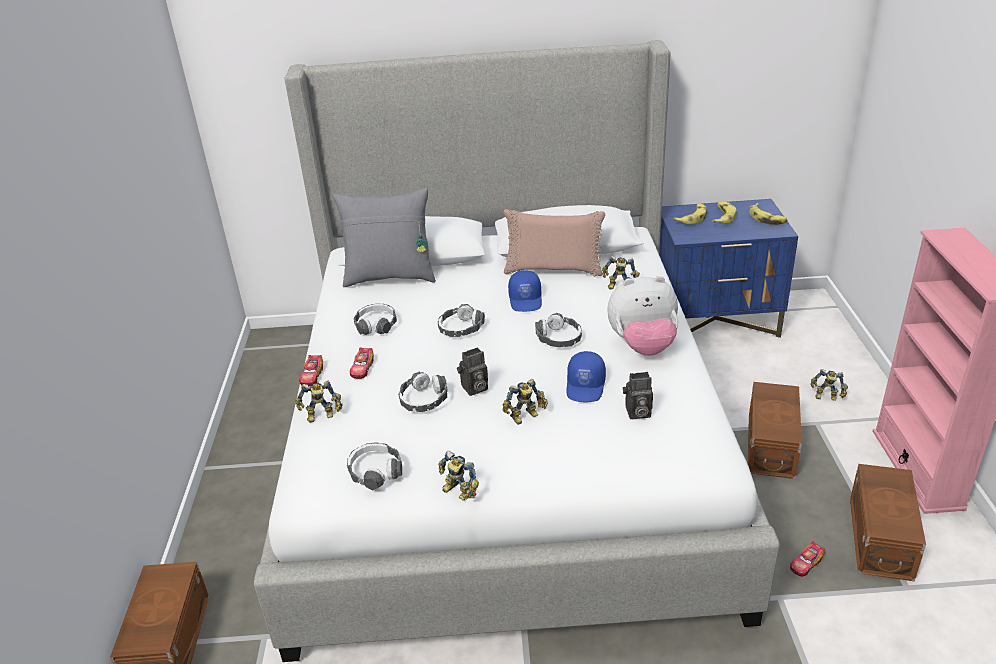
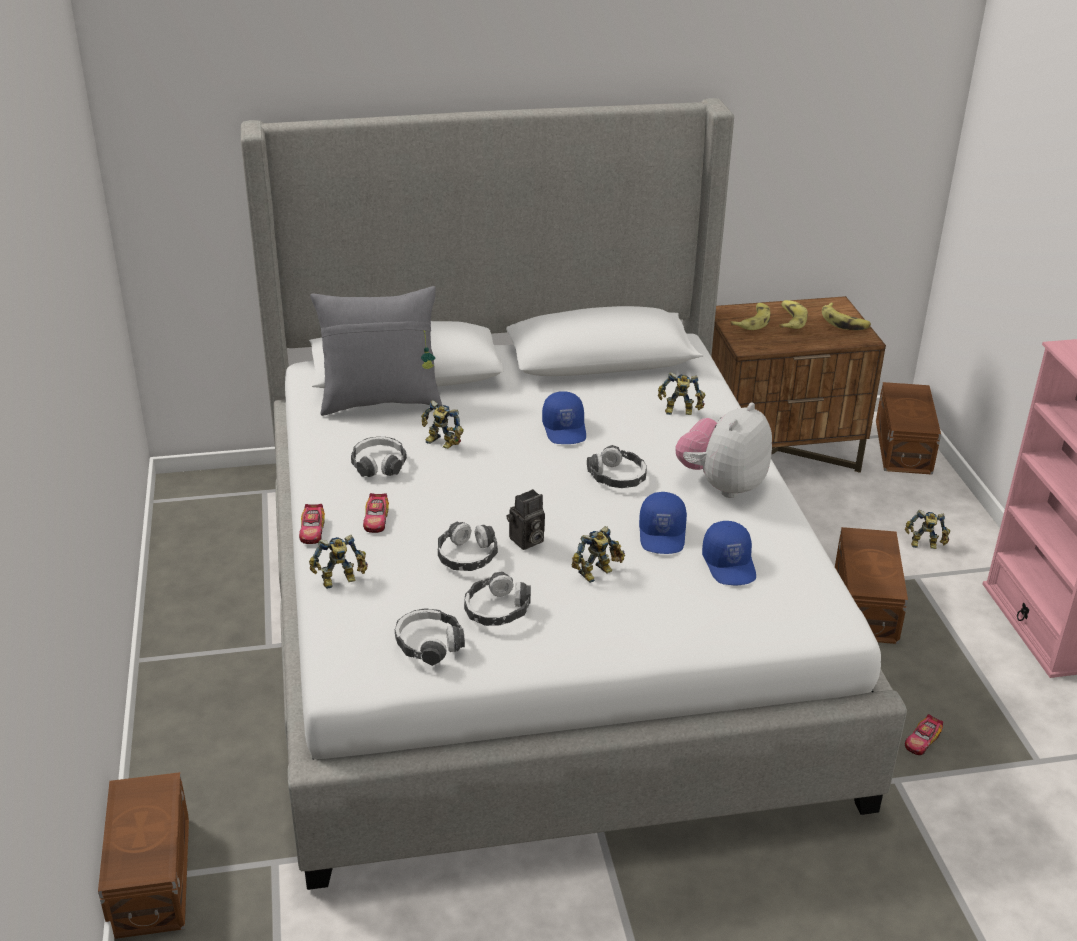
camera: 10 degrees left, 0 degrees up
(457, 493) = (535, 664): toy robot -> toy robot (440, 443)
(461, 328) = (491, 466): headphones -> headphones (497, 609)
(553, 270) = (591, 390): beige pillow -> none
(637, 413) = (730, 565): camera -> blue cap
(643, 346) = (722, 485): plush toy -> plush toy turned 135 degrees clockwise
(715, 320) = (778, 452): blue nightstand -> brown nightstand
(882, 537) = (1005, 706): brown storage box -> brown storage box (904, 446)

